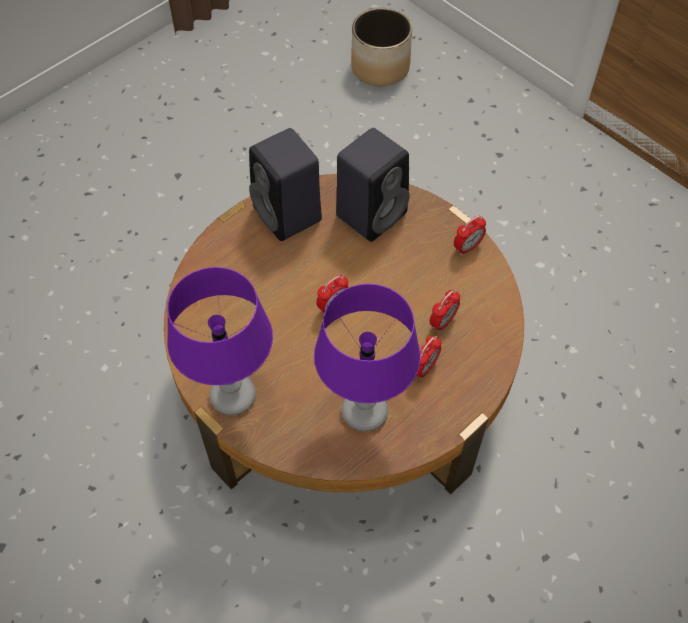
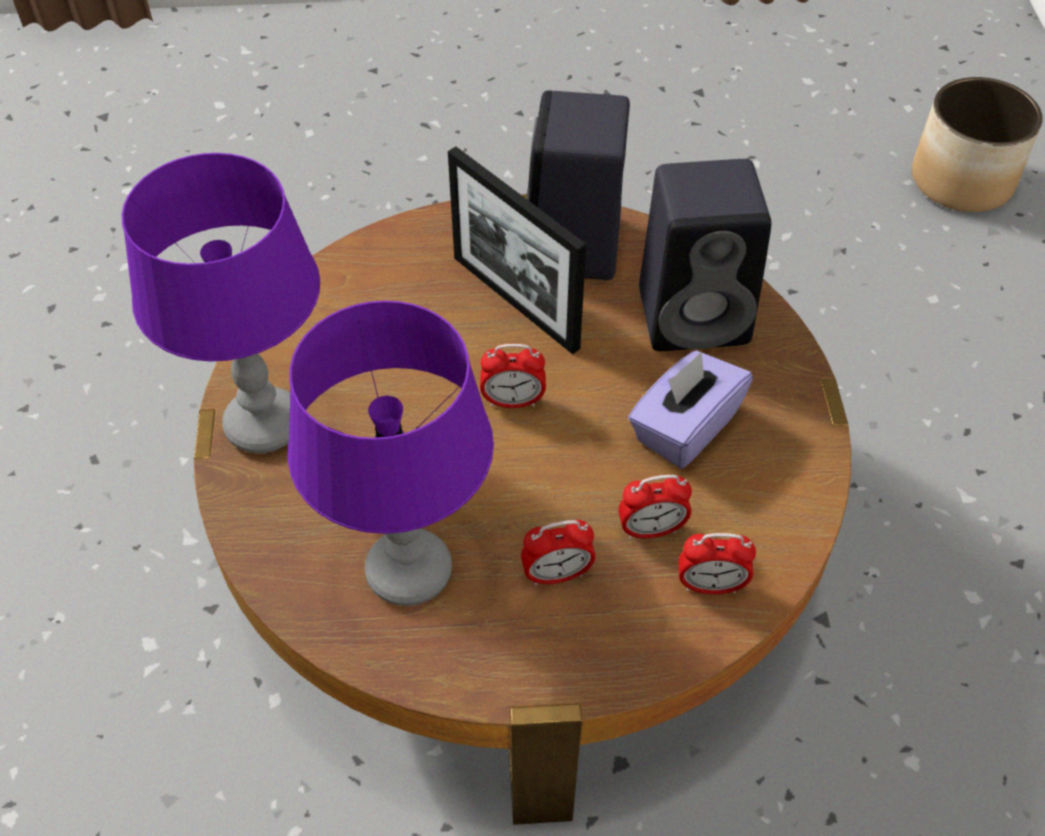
camera: 40 degrees right, 5 degrees down
(288, 259) = (515, 302): none -> picture frame
(415, 268) = (684, 428): none -> purple tissue box
(467, 247) = (798, 451): alarm clock -> alarm clock (710, 585)

